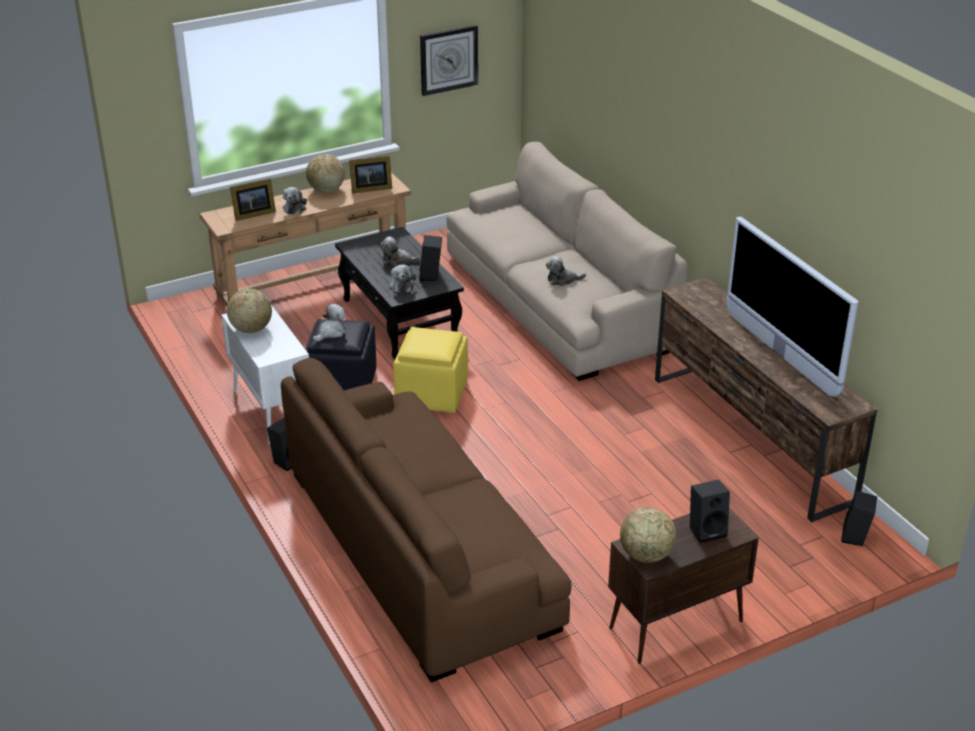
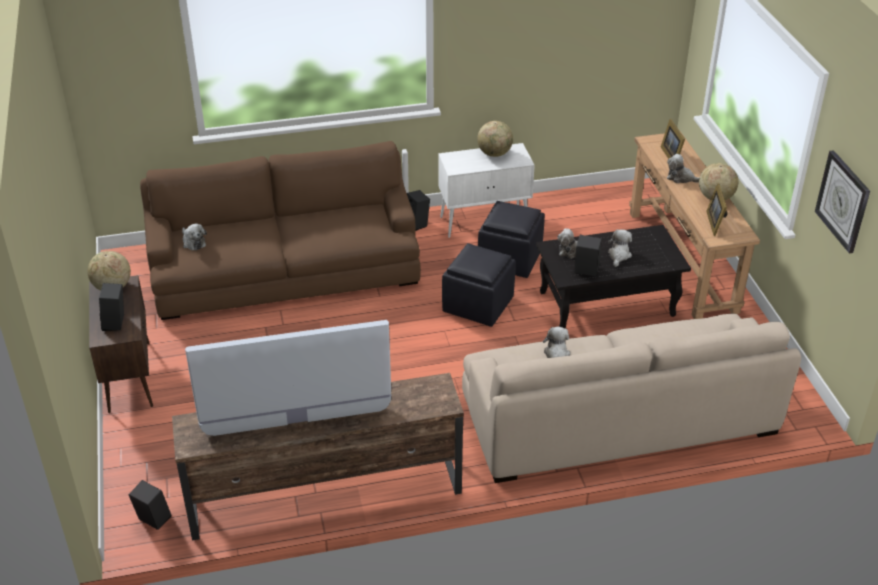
camera: 105 degrees right, 5 degrees up
(330, 332) = (511, 210): plush toy -> plush toy (193, 242)
(431, 393) = (479, 305): yellow ottoman -> black ottoman

